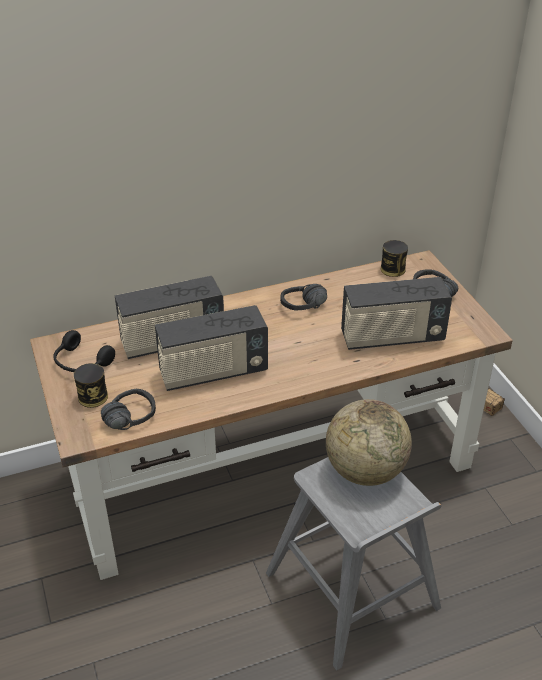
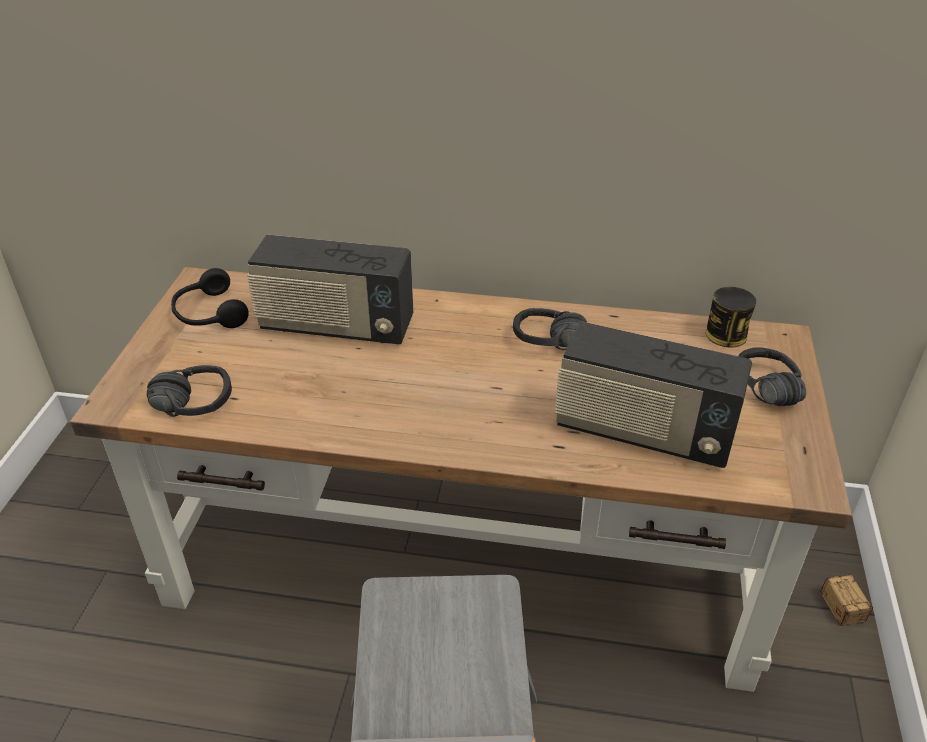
camera: 30 degrees right, 0 degrees up
(93, 397) = (179, 360): can -> none
(213, 372) = (347, 386): radio -> none
(365, 471) = (471, 624): globe -> none

